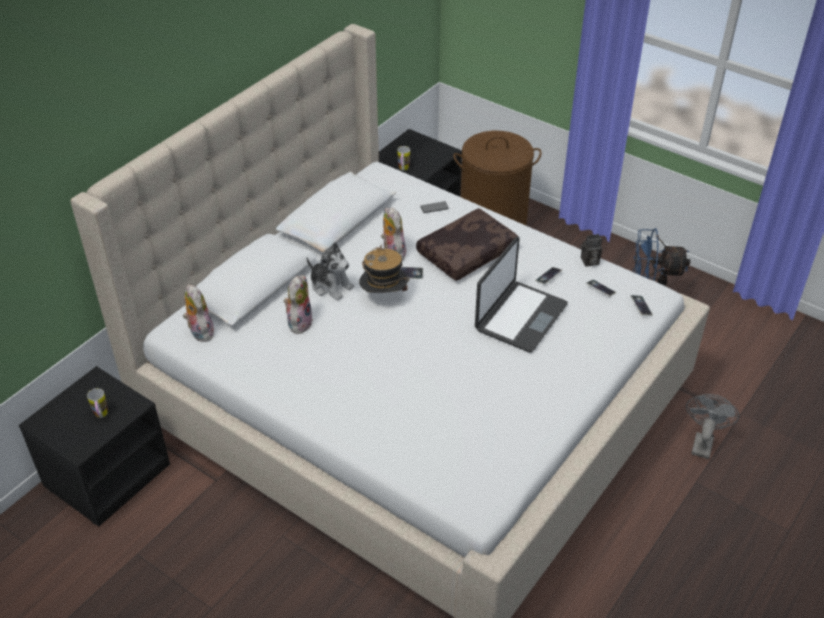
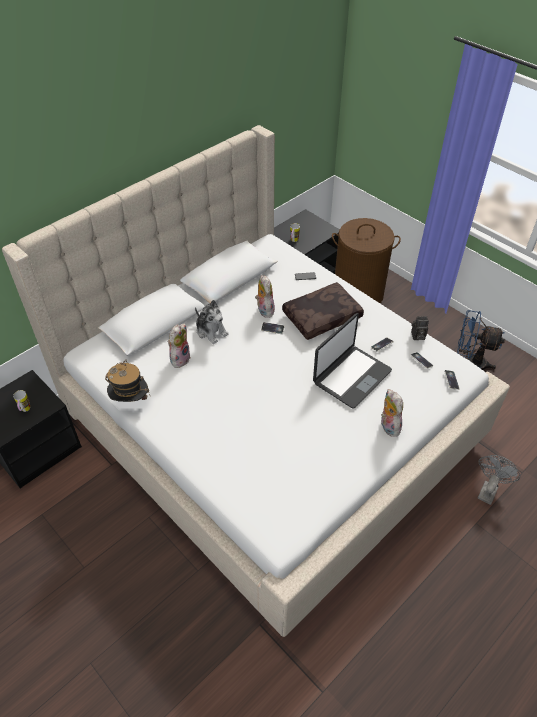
camera: 10 degrees right, 5 degrees up
(200, 332) = (104, 356): plush toy -> plush toy (388, 426)
(384, 298) = (249, 346): hat -> hat (130, 401)

